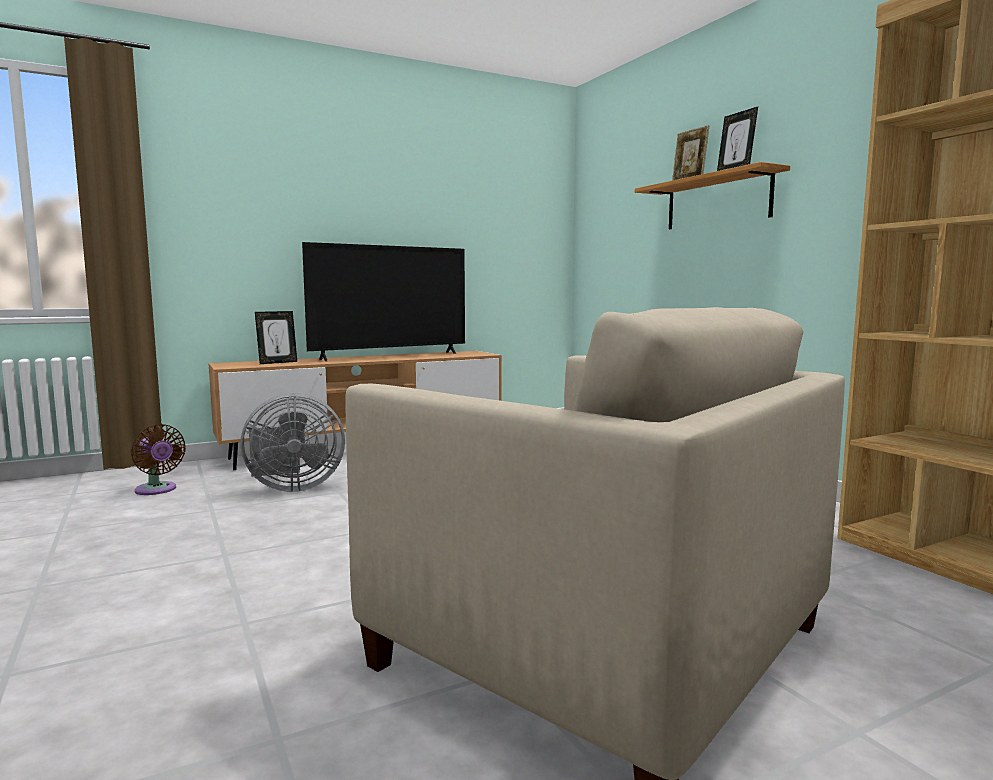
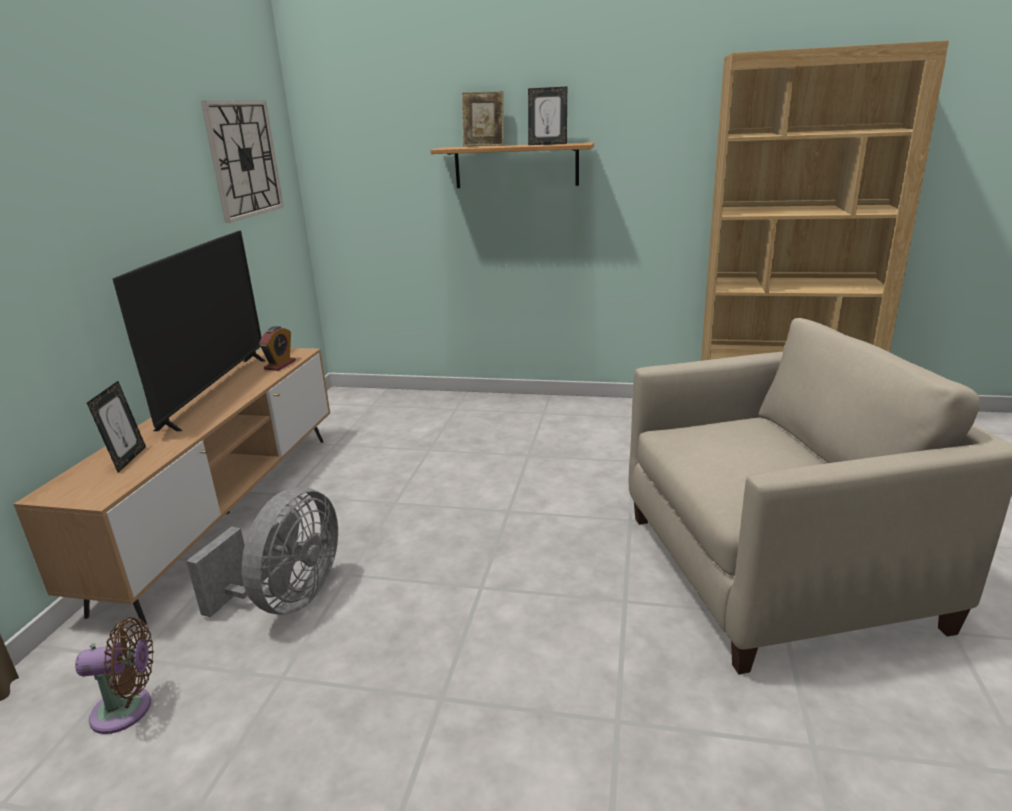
camera: 50 degrees left, 15 degrees up
(455, 355) = (280, 365): none -> alarm clock
(500, 202) = (244, 159): none -> wall clock

